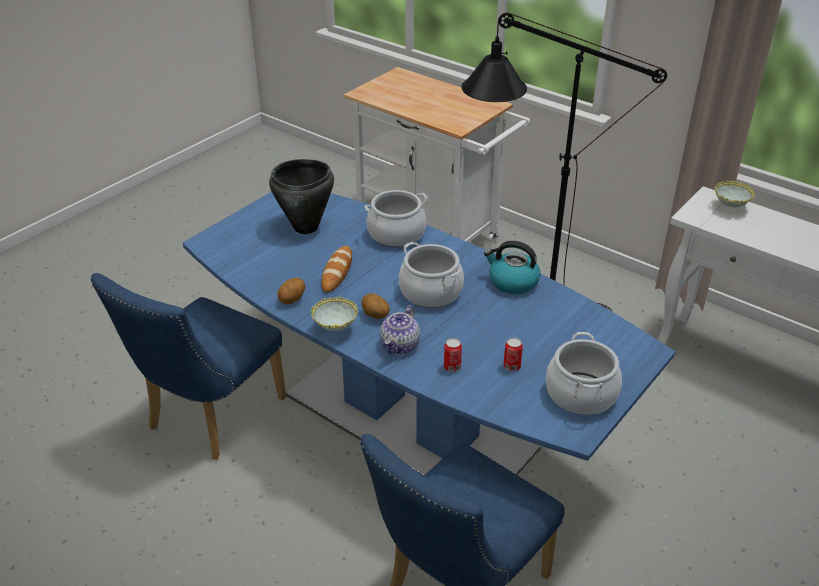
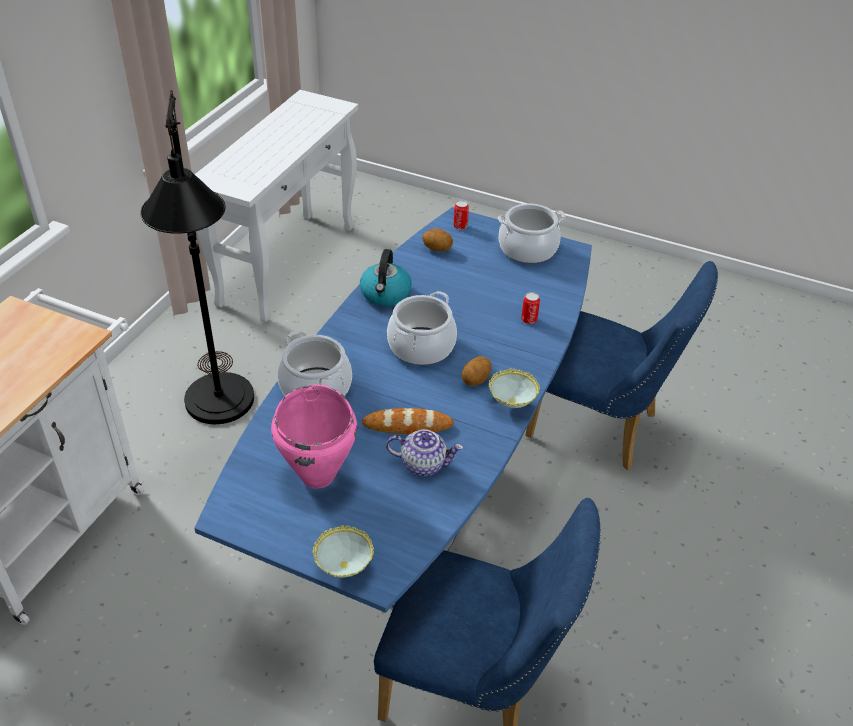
camera: 105 degrees left, 5 degrees up
(292, 300) = (474, 451): potato -> potato (437, 249)
(306, 228) = (318, 475): black cooking pot -> pink cooking pot
(400, 346) = (514, 355): teapot -> teapot (424, 464)
(512, 366) = (511, 286): can -> can (460, 226)
(730, 208) = (227, 170): bowl -> bowl (344, 569)

